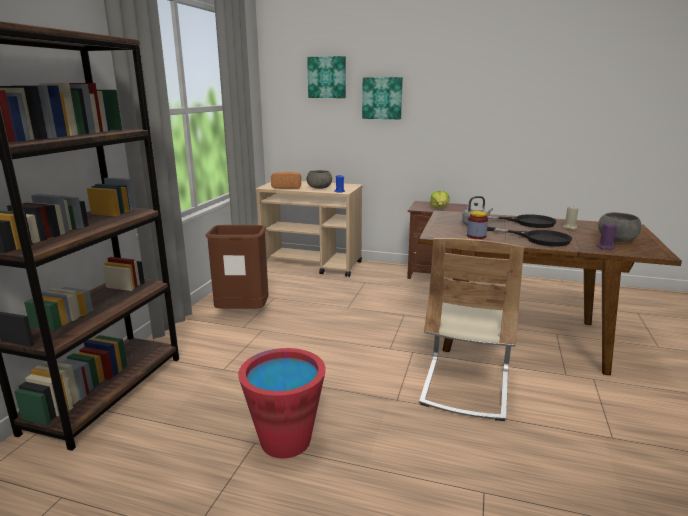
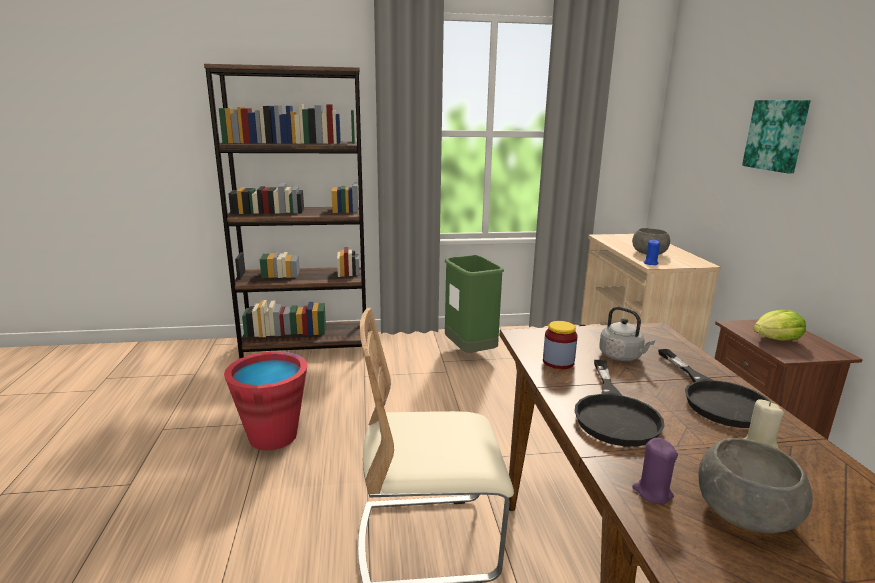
camera: 65 degrees right, 0 degrees up
(243, 313) = (470, 352): brown trash can -> green trash can
(287, 187) = (619, 242): bread -> none
(327, 77) = (721, 100): picture -> none

